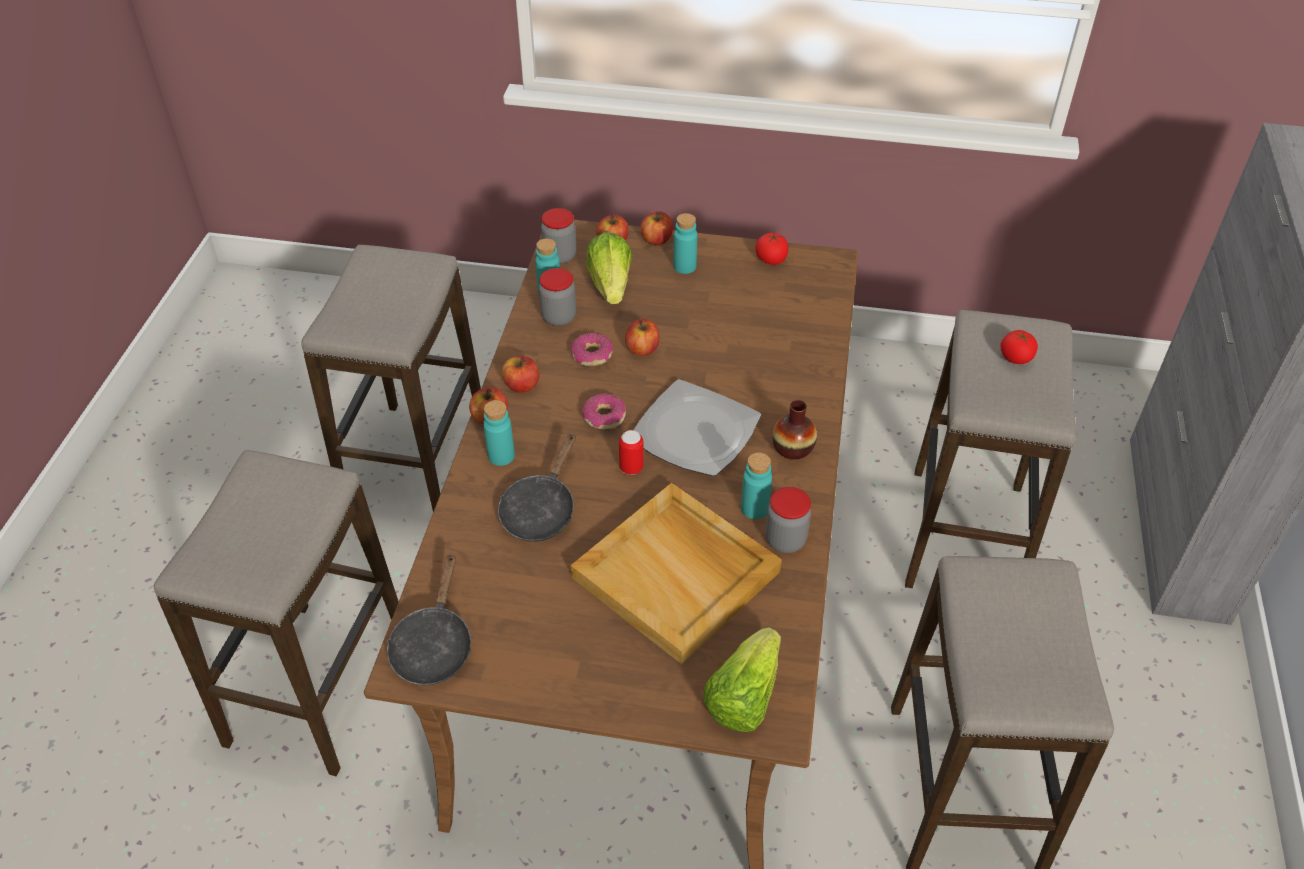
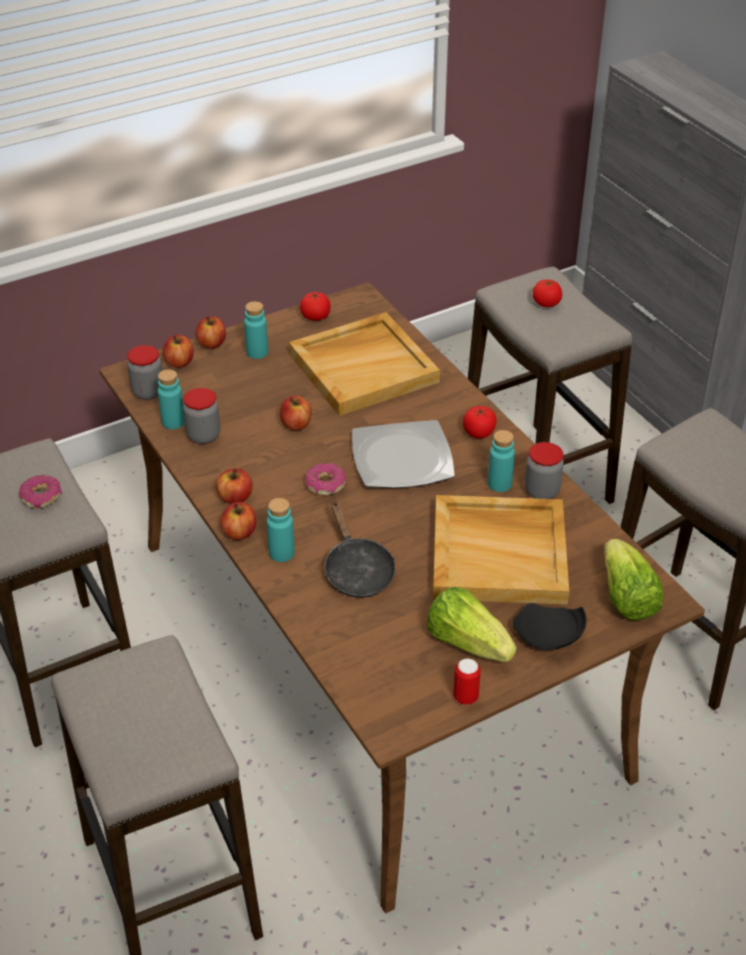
camera: 40 degrees left, 5 degrees down
(433, 645) = (392, 701): black frying pan -> none
(592, 355) = (263, 448): donut -> donut (41, 497)
(611, 285) = (216, 393): lettuce -> lettuce (468, 643)
(628, 683) = (548, 637): none -> black plate
(631, 468) = (386, 506): can -> can (465, 697)
(760, 328) = (364, 367): none -> beige tray
(793, 448) = (479, 432): vase -> tomato

